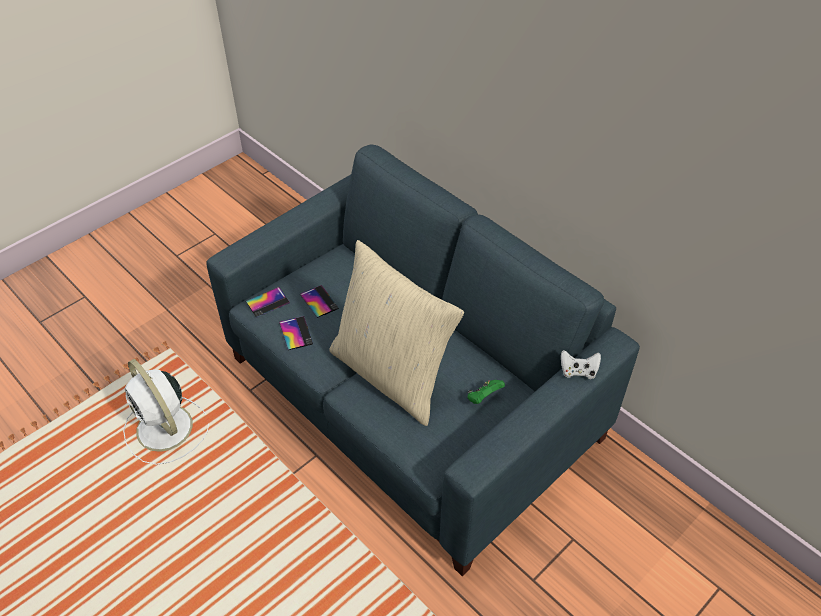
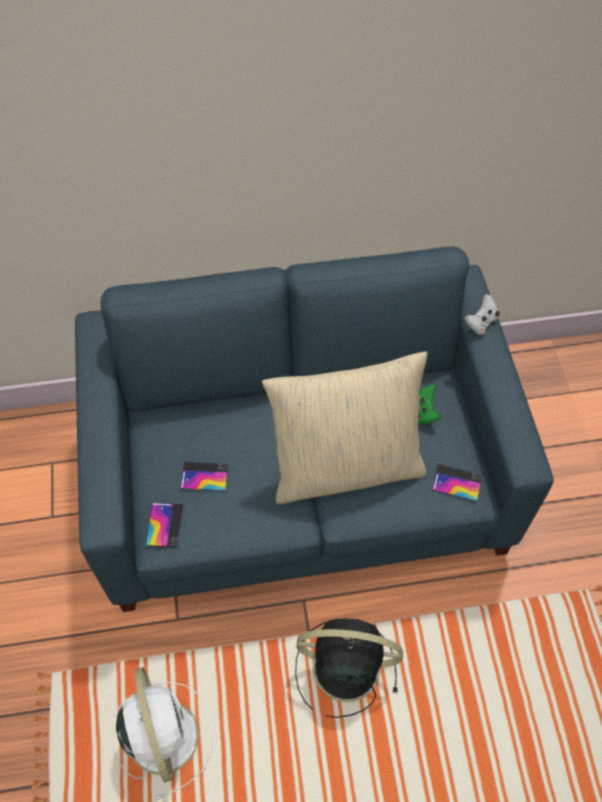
camera: 55 degrees left, 10 degrees up
(166, 429) = (162, 733): white fan -> white fan turned 105 degrees counterclockwise
(281, 509) = (342, 667): none -> black fan
(296, 333) = (230, 521): phone -> phone (457, 482)

